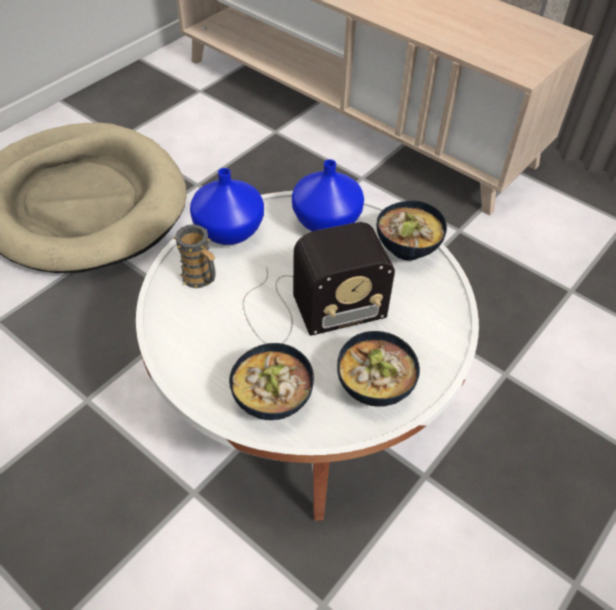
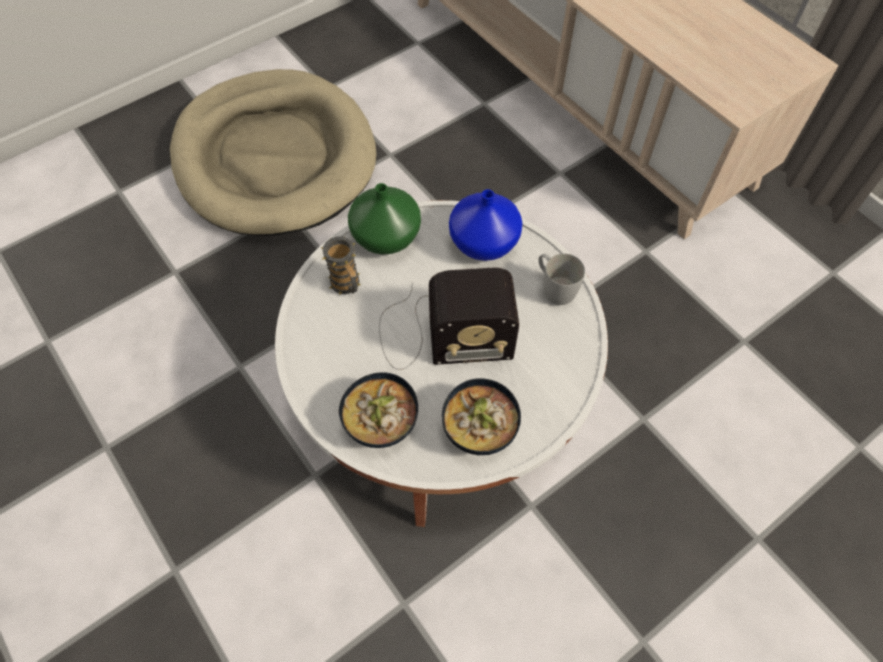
camera: 15 degrees right, 10 degrees up
(230, 230) = (387, 236): blue vase -> green vase
(405, 248) = (554, 287): bowl -> white mug

